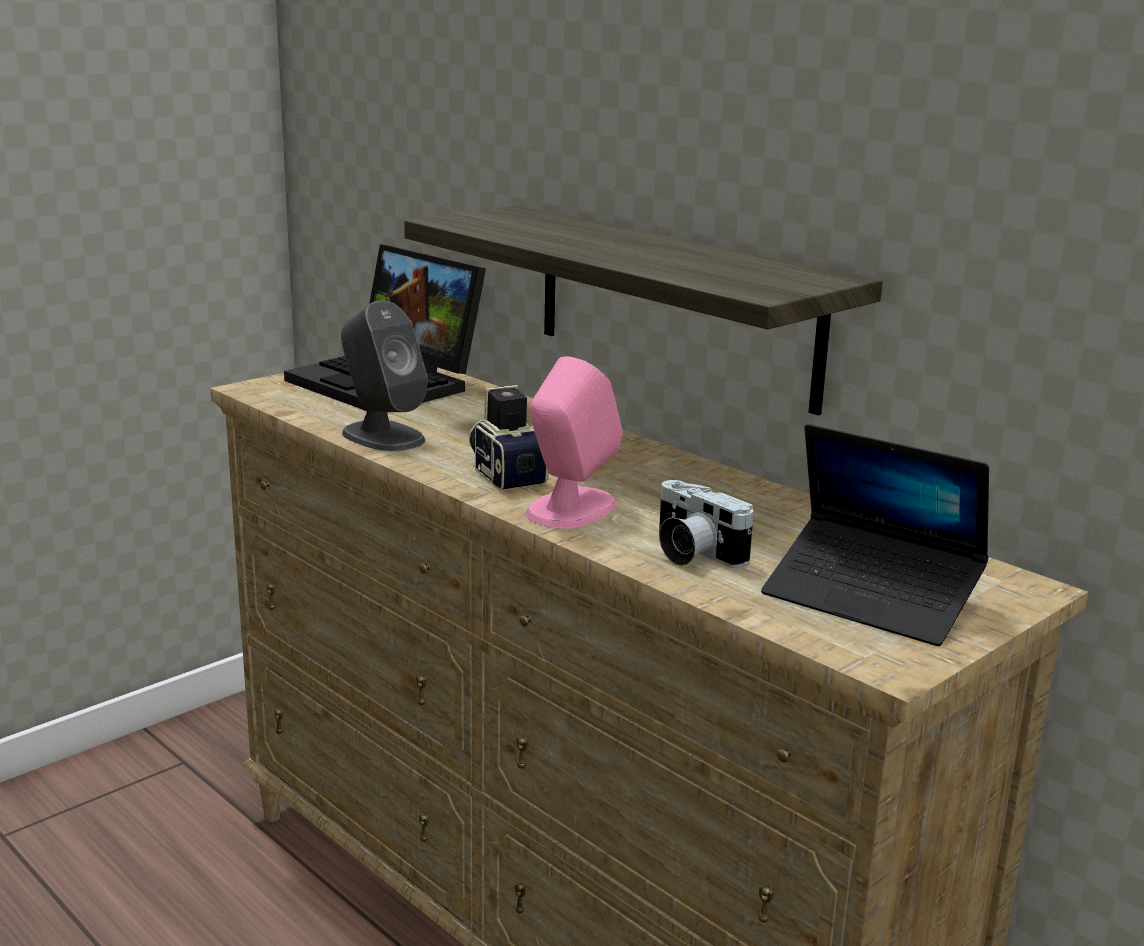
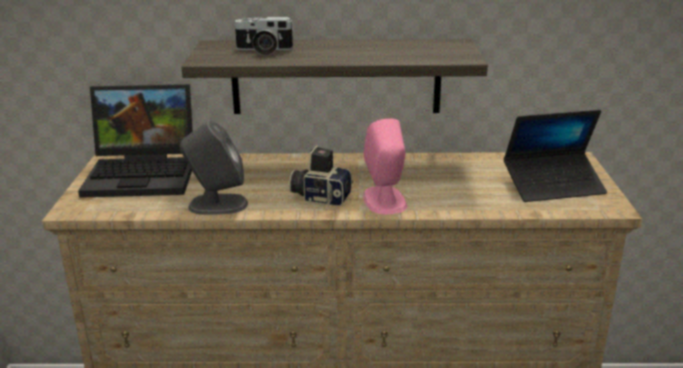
camera: 45 degrees left, 5 degrees up
(692, 553) = (468, 197): camera -> camera (263, 51)

